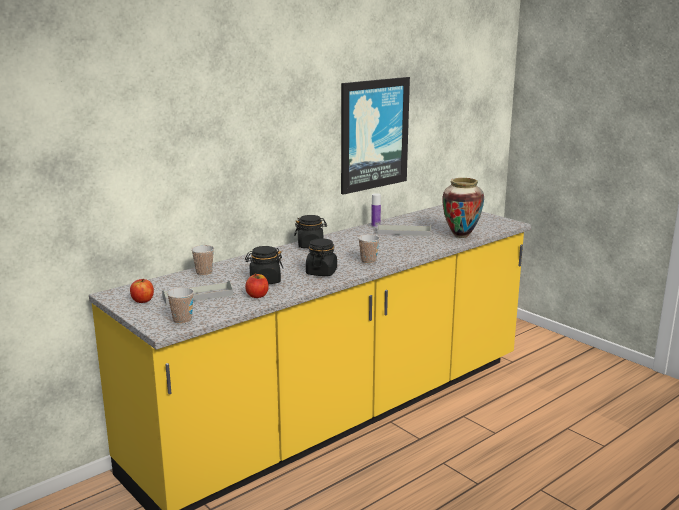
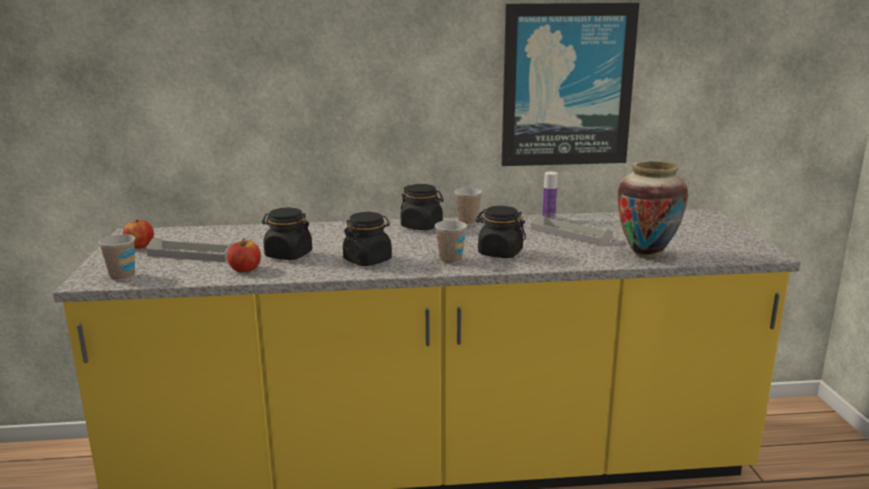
camera: 35 degrees right, 0 degrees up
(204, 273) = (252, 231): cup -> cup (467, 222)
(387, 251) = (500, 253): none -> black jar

